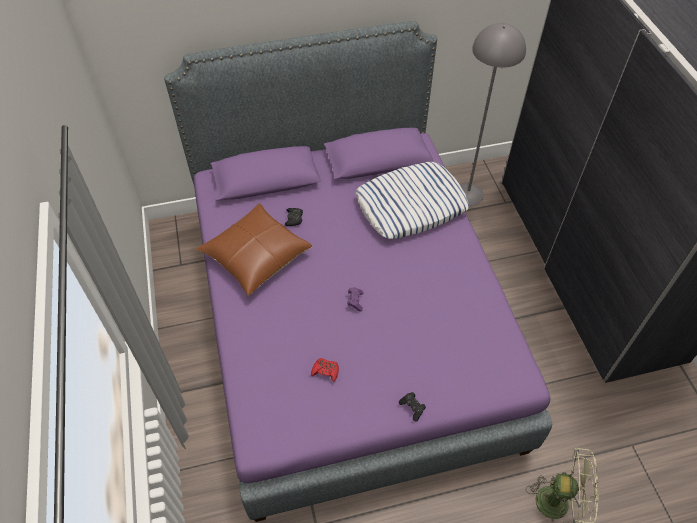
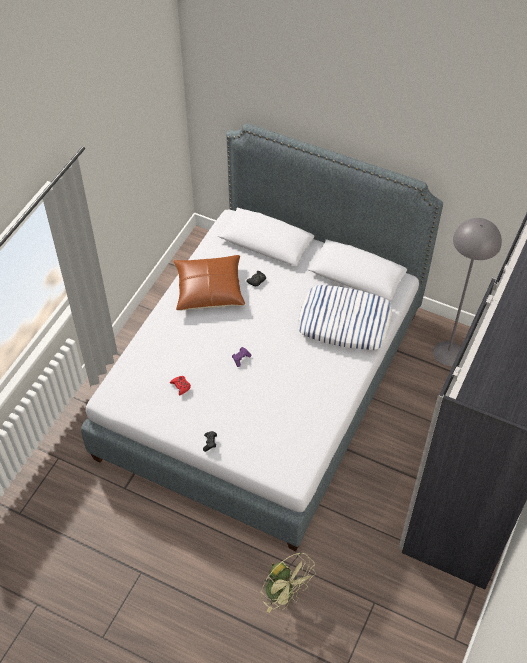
camera: 40 degrees right, 0 degrees up
(347, 320) = (263, 382): purple bed -> grey bed

